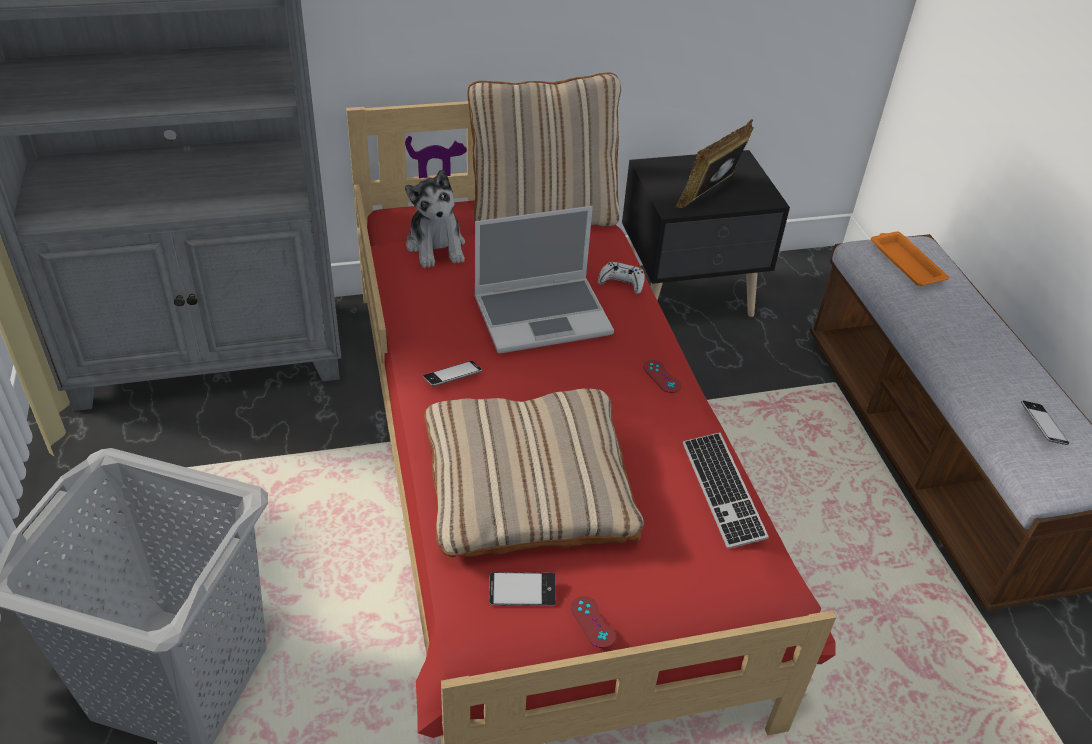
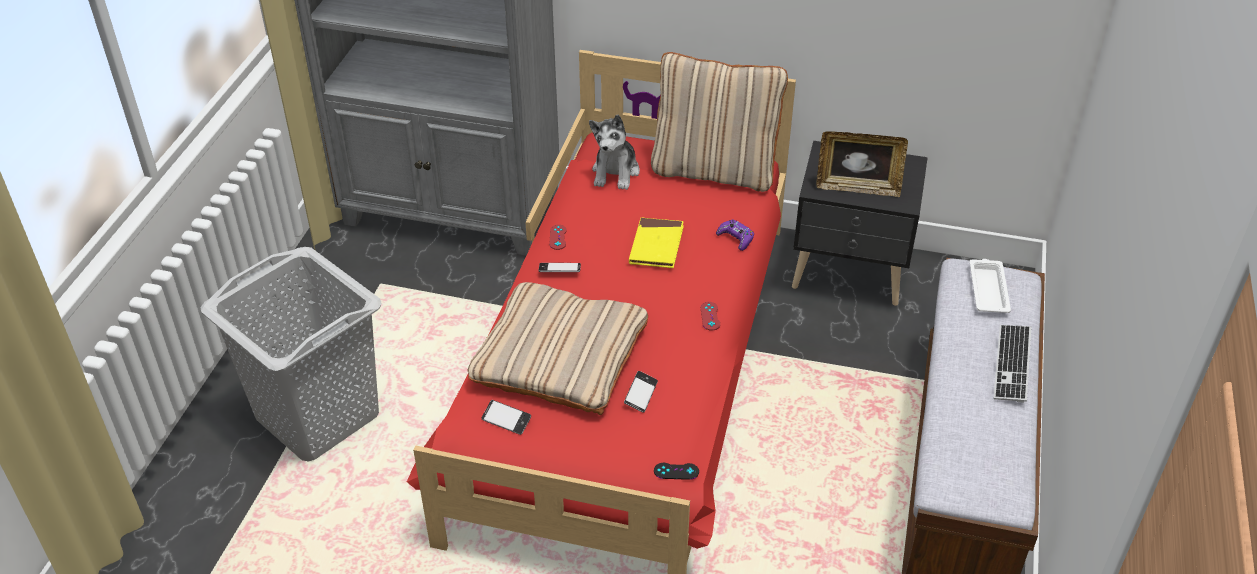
camera: 30 degrees right, 0 degrees up
(543, 315) = (656, 246): laptop -> yellow book
(593, 622) = (537, 453): red game controller -> red game controller (558, 237)
(621, 282) = (736, 238): white game controller -> purple game controller
(710, 195) = (857, 187): picture frame -> picture frame turned 150 degrees counterclockwise
(722, 491) = (690, 406): keyboard -> keyboard (1012, 364)
(769, 578) = (676, 471): none -> black game controller
(905, 263) = (988, 289): orange tray -> white tray
(1042, 426) = (982, 447): phone -> phone (640, 394)

